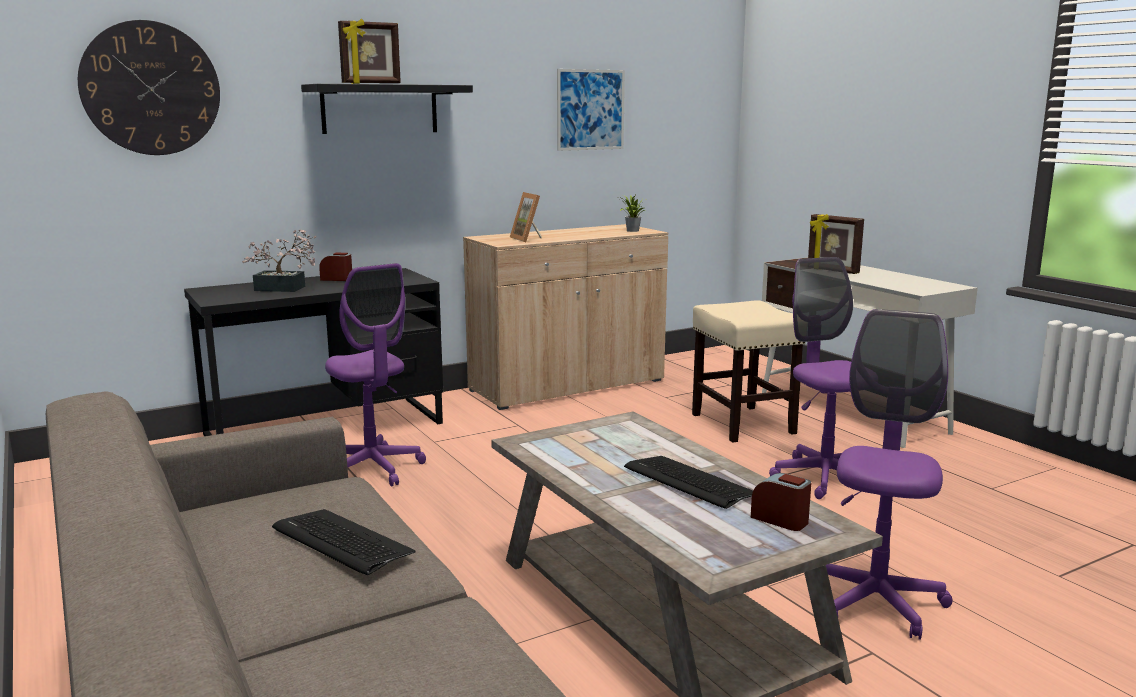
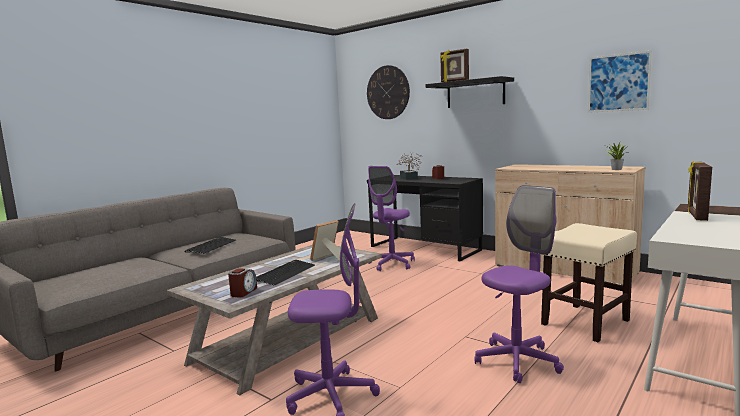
camera: 70 degrees right, 5 degrees down
(529, 239) = (530, 167): picture frame -> picture frame (328, 258)

